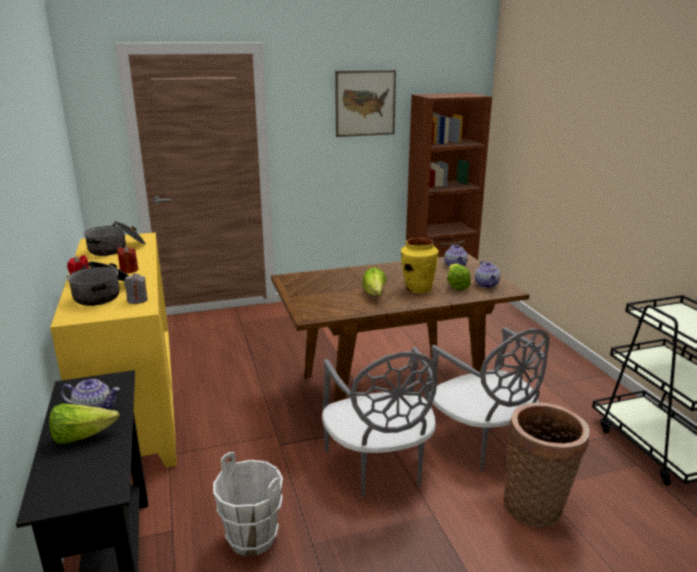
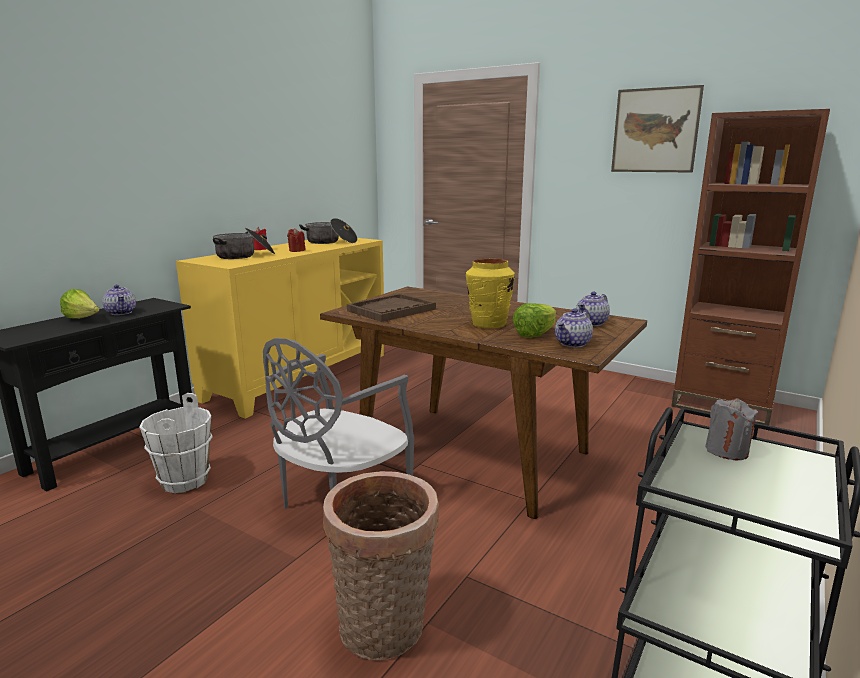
camera: 50 degrees right, 5 degrees down
(137, 300) = (246, 261): grey candle -> grey candle (726, 451)
(333, 301) = (391, 310): none -> brown tray
(374, 294) = (437, 316): lettuce -> none
(481, 443) = (462, 543): grey chair -> none

